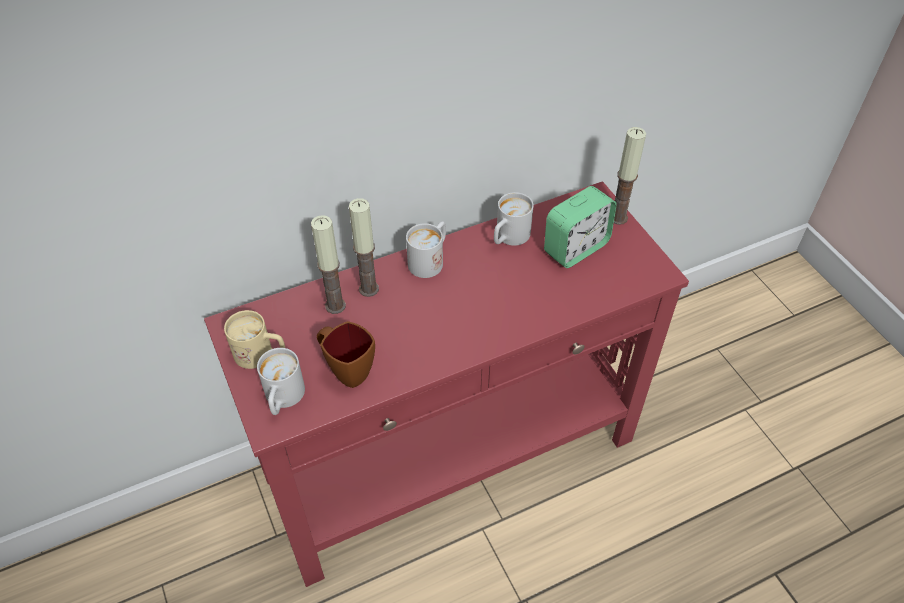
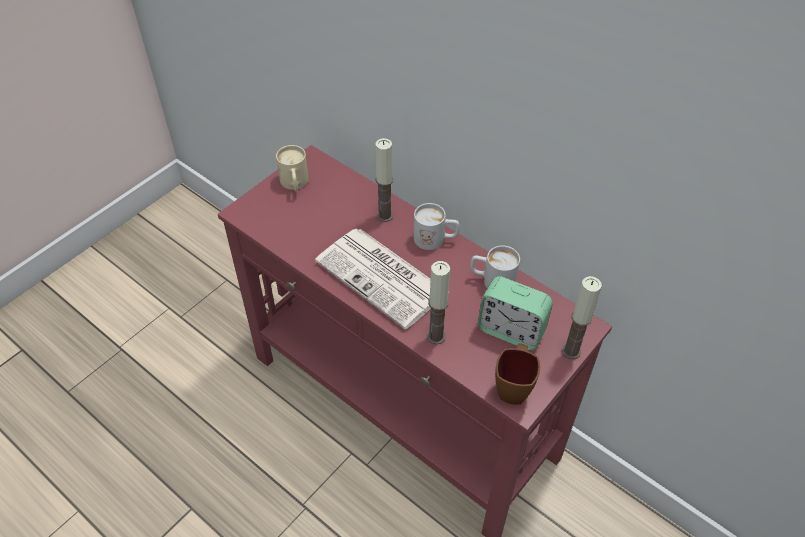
camera: 65 degrees right, 0 degrees up
(283, 399) = (264, 210): white mug -> none
(335, 306) = (358, 204): candle -> candle (436, 336)
(346, 370) = (304, 232): brown mug -> brown mug (513, 386)
(457, 320) = (383, 278): none -> newspaper

